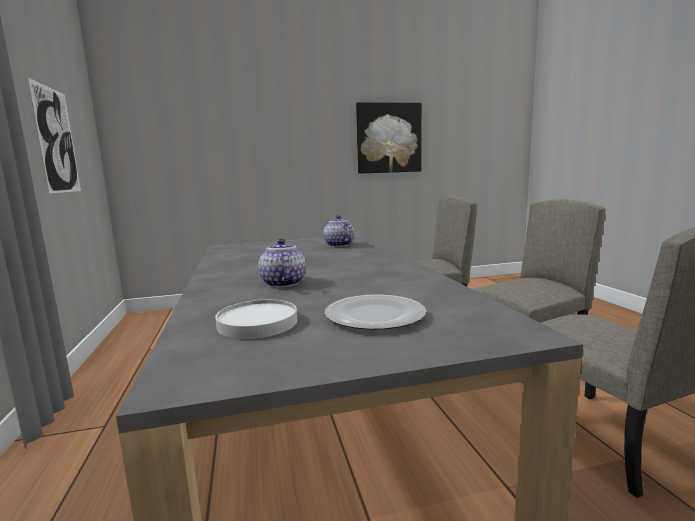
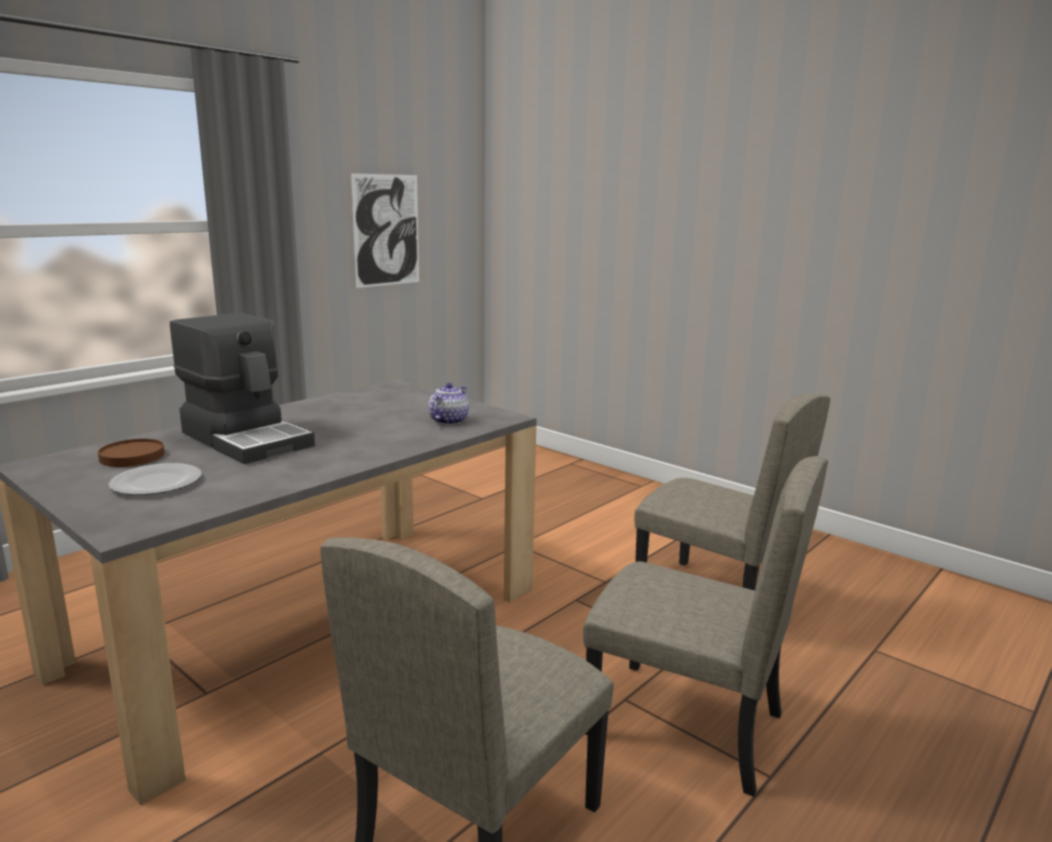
camera: 55 degrees right, 5 degrees up
(257, 323) = (132, 456): white plate -> brown plate
(282, 283) = (248, 438): teapot -> coffee machine
(388, 138) = (868, 242): picture -> none

